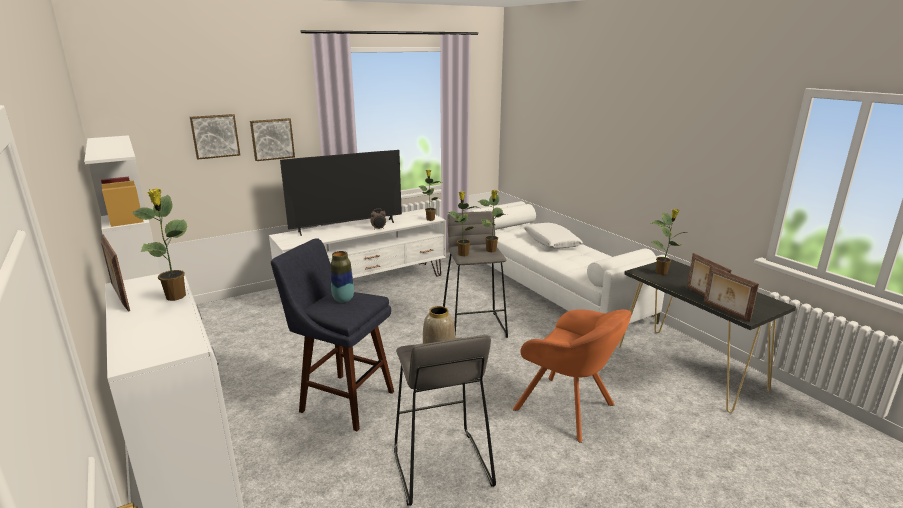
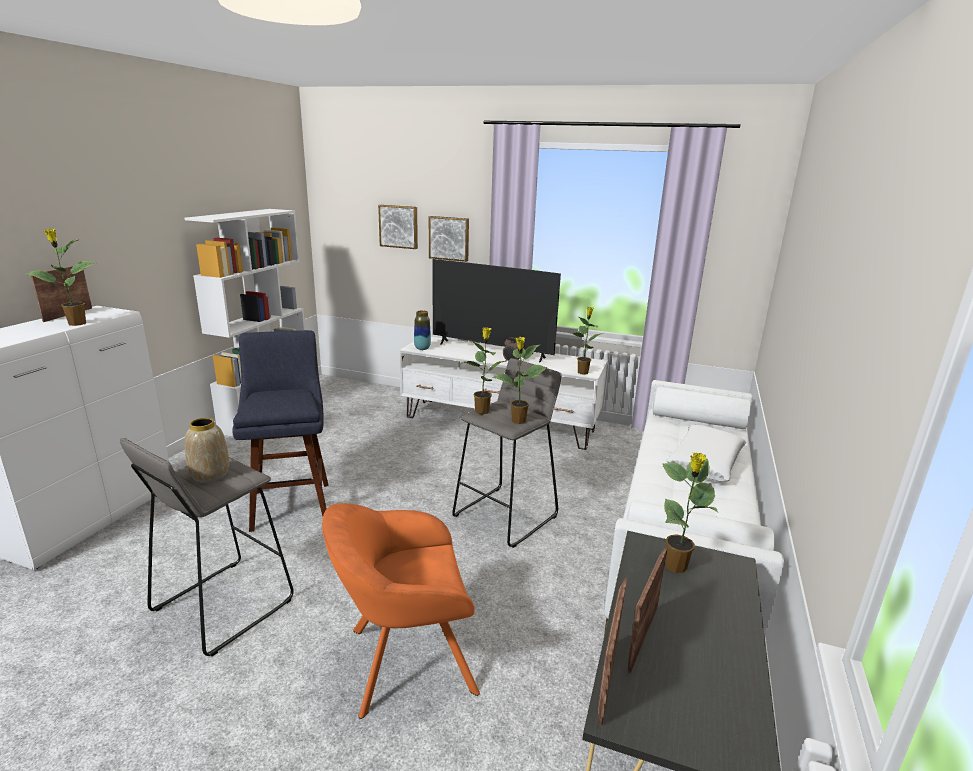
camera: 50 degrees right, 0 degrees up
(343, 299) = (284, 396): vase -> vase (422, 348)
(568, 409) = (404, 661): orange armchair -> orange armchair turned 75 degrees clockwise

